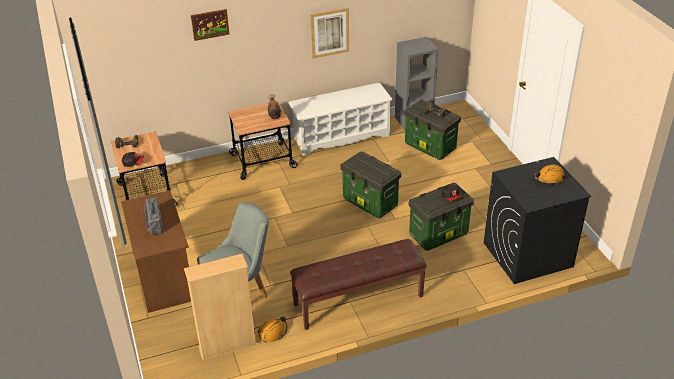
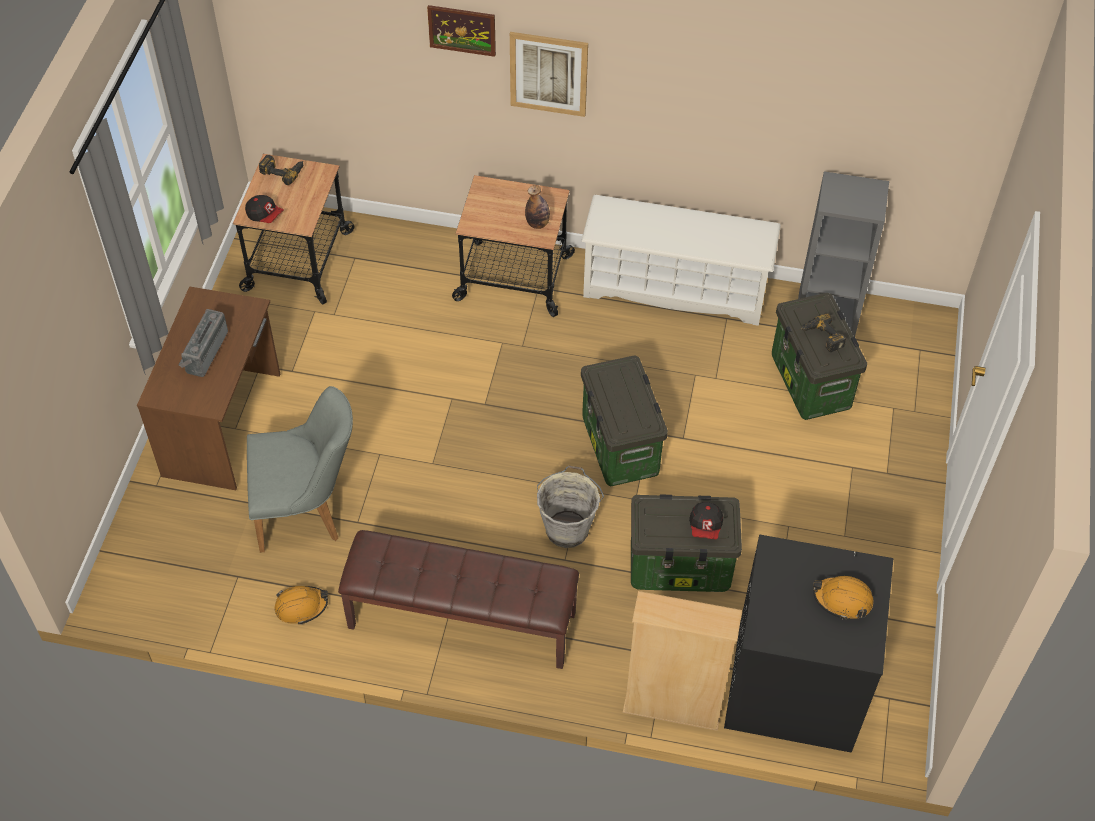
camera: 30 degrees right, 15 degrees up
(227, 346) = (225, 595): beige bookcase -> beige bookcase (672, 707)
(330, 33) = (690, 112): picture -> picture (548, 74)
(375, 242) = (567, 528): none -> grey bucket

